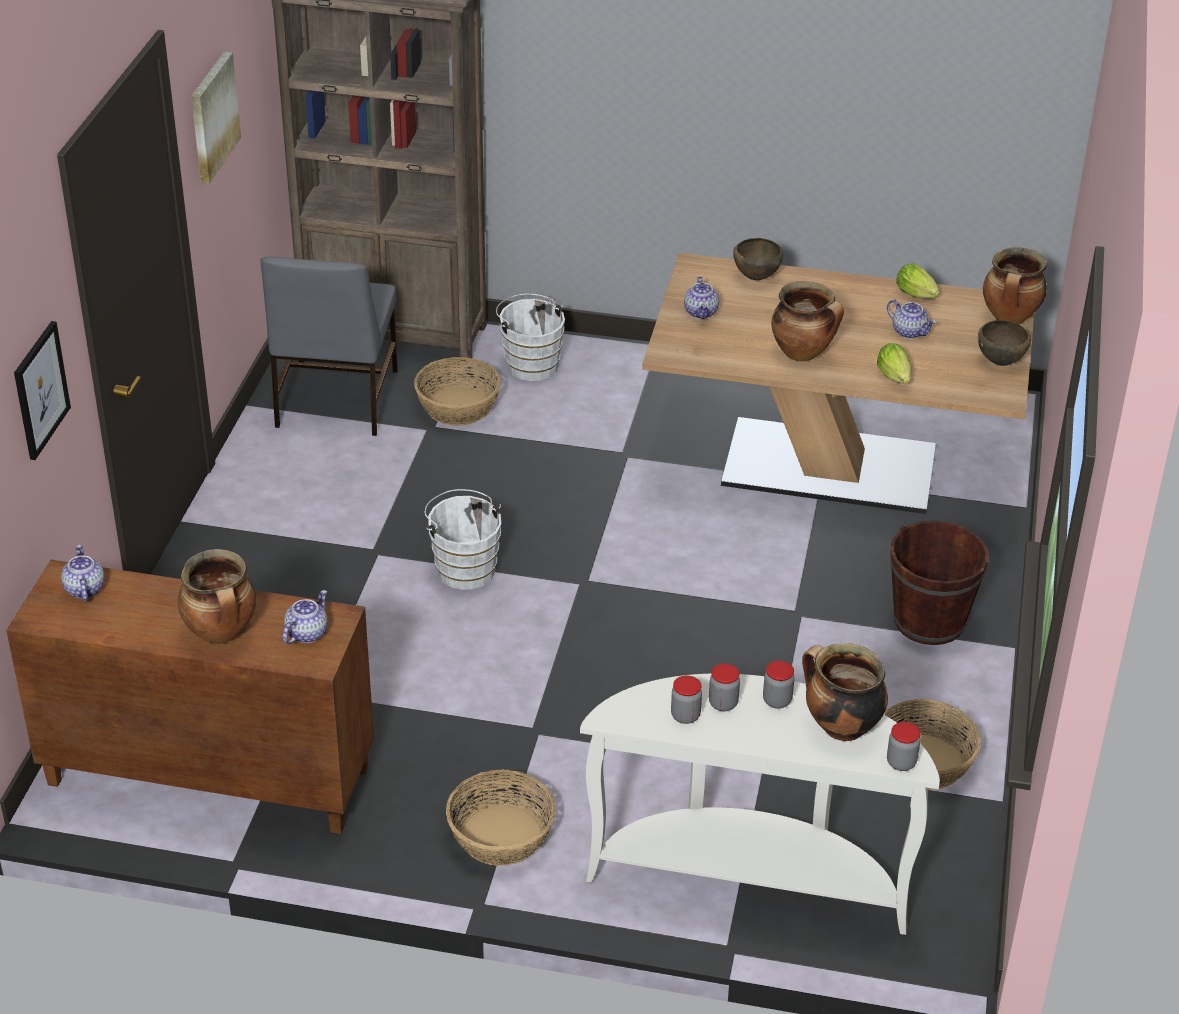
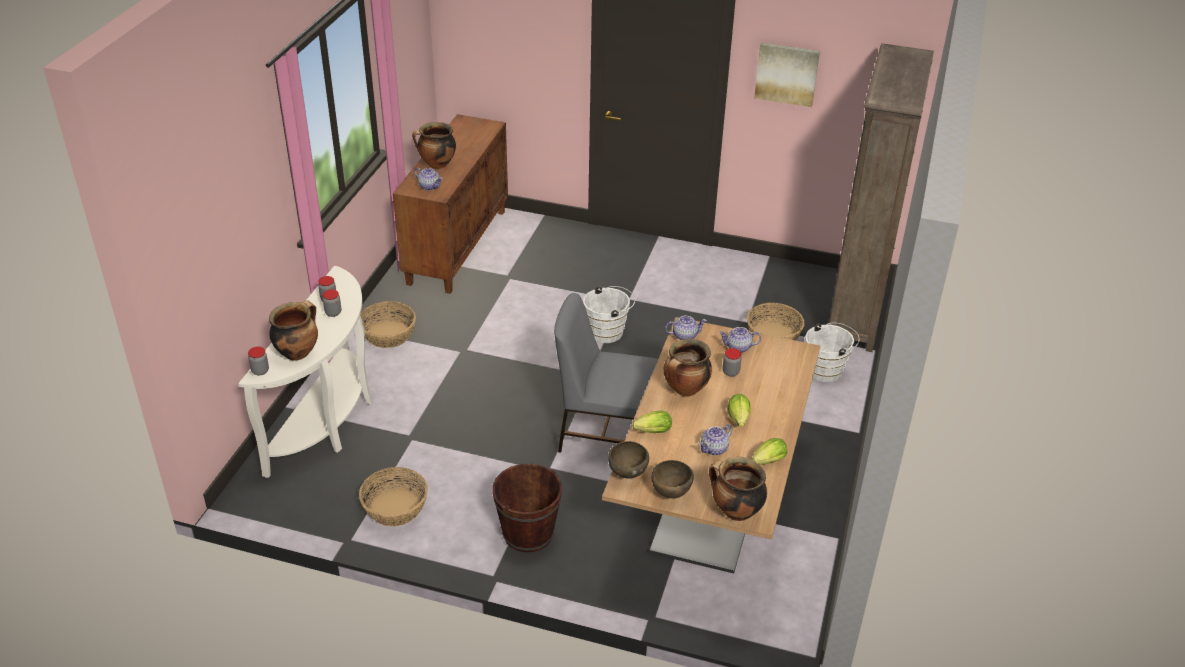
camera: 95 degrees right, 0 degrees up
(40, 390) = (532, 50): picture -> none
(84, 589) = (480, 130): teapot -> teapot (685, 335)
(335, 400) = (777, 288): grey chair -> grey chair (604, 432)
(756, 278) = (787, 378): brown bowl -> brown bowl (627, 473)
(777, 701) = (328, 332): jar -> jar (730, 372)
(849, 314) = (738, 420): none -> lettuce

